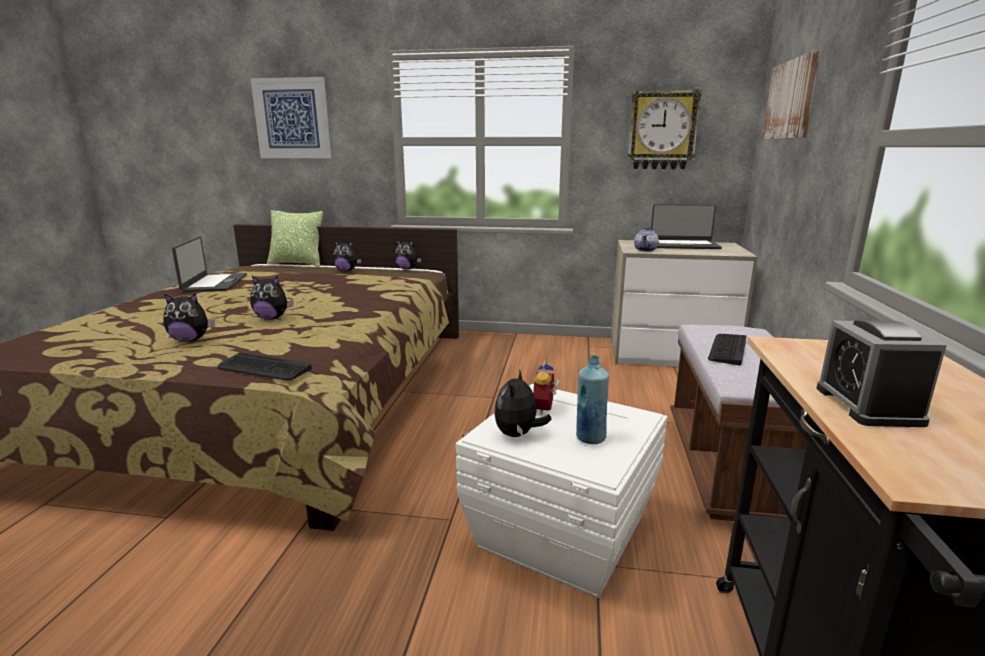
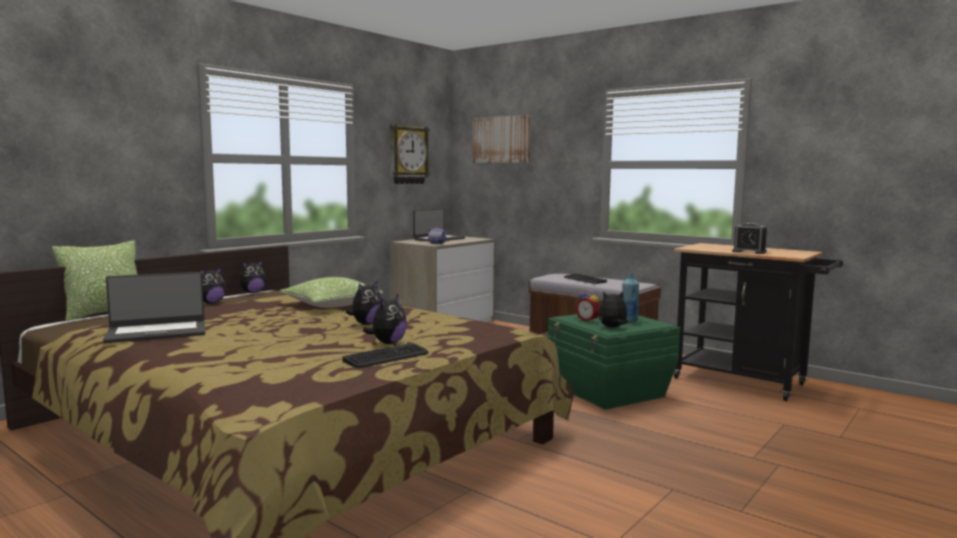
camera: 60 degrees left, 10 degrees down
(214, 283) = (157, 332): laptop -> laptop turned 135 degrees clockwise
(264, 368) = (496, 332): keyboard -> keyboard (387, 357)
(292, 118) = (69, 125): picture -> none
(353, 293) = (331, 305): none -> pillow
(518, 434) = (612, 327): plush toy -> plush toy turned 120 degrees clockwise
(559, 532) = (609, 392): white storage box -> green storage box

